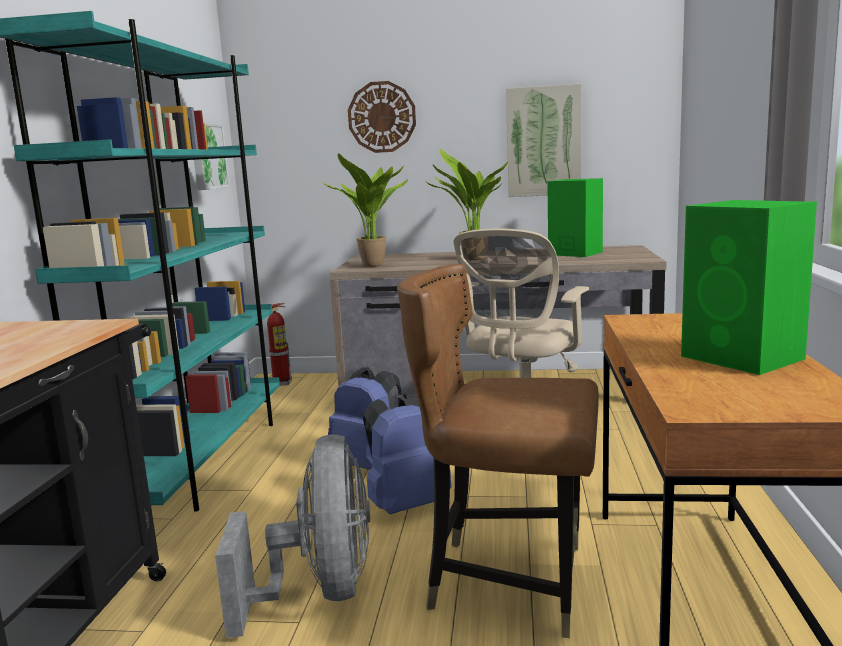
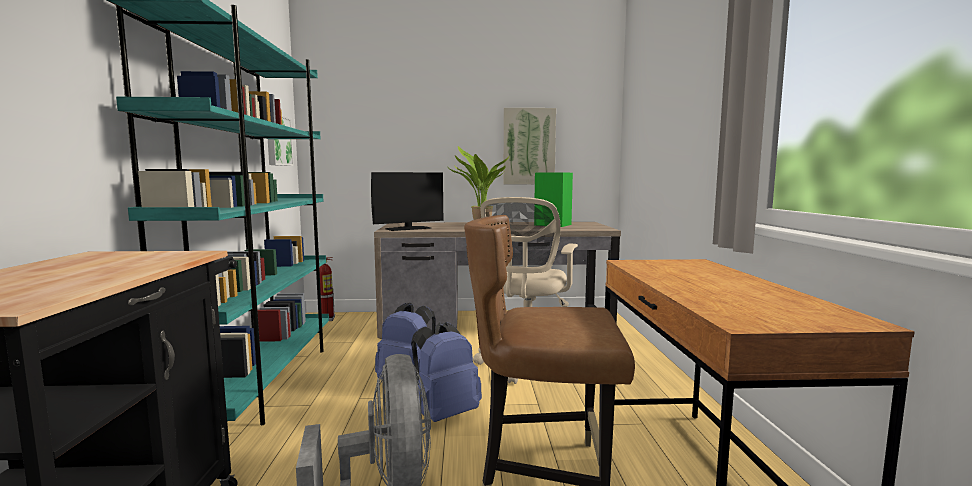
camera: 10 degrees left, 5 degrees down
(375, 266) = (408, 228): potted plant -> monitor
(382, 117) = (413, 122): wall clock -> none
(744, 358) = (740, 287): green speaker -> none

